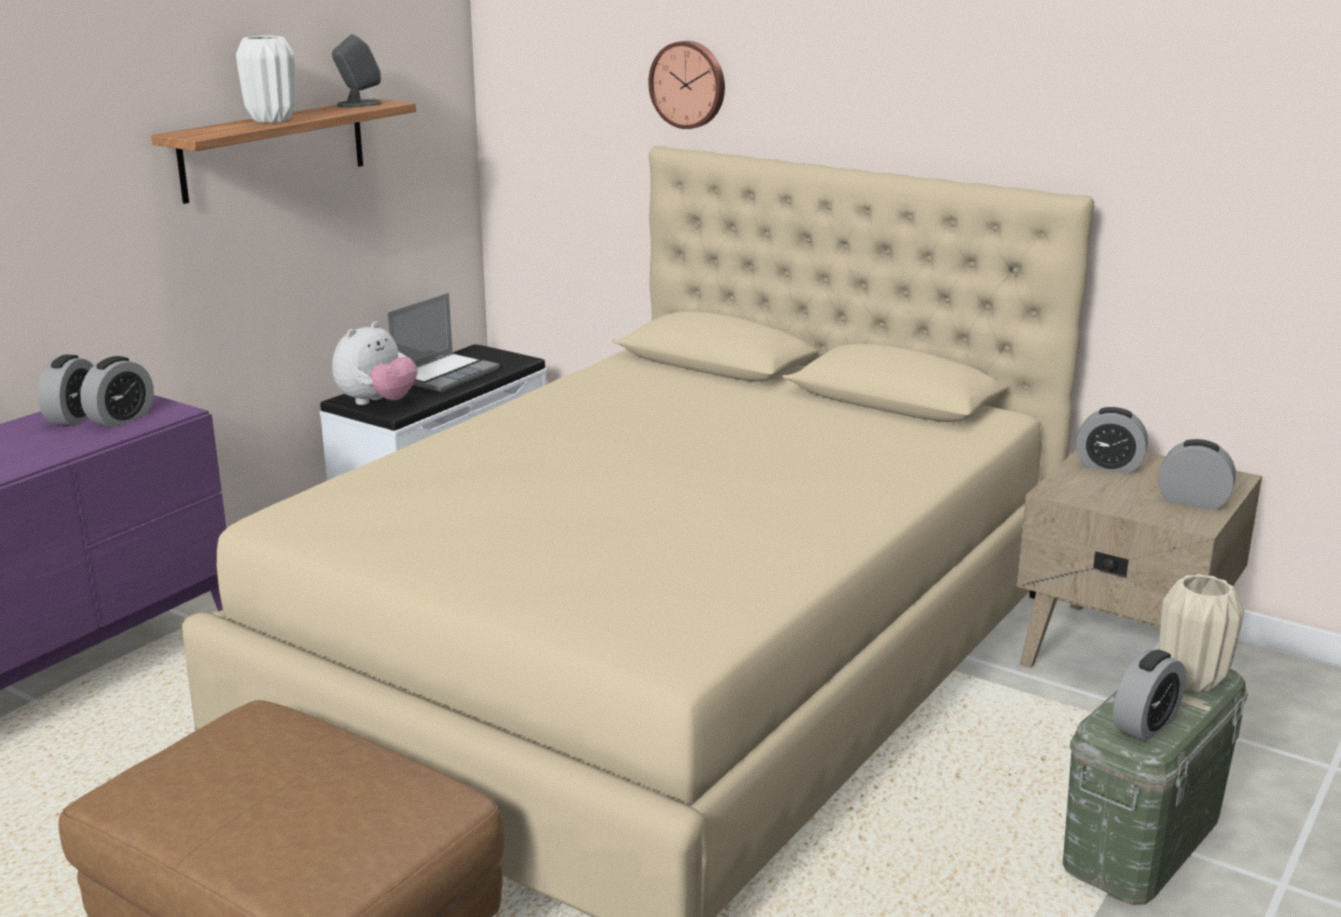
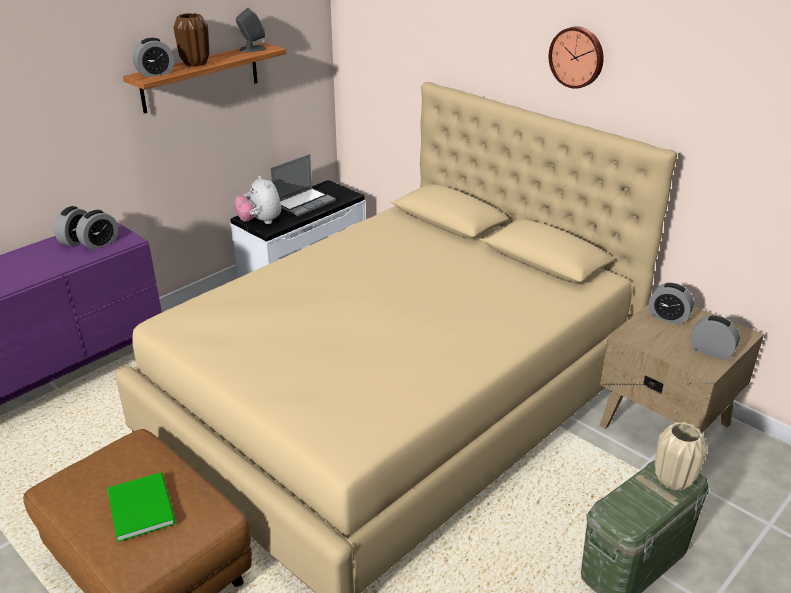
camera: 10 degrees right, 10 degrees up
(271, 120) = (195, 63): white vase -> brown vase
(305, 798) = (143, 505): none -> green book
(377, 403) = (260, 222): plush toy -> plush toy turned 105 degrees clockwise
(689, 84) = (448, 45): wall clock -> wall clock (577, 57)
(1145, 725) = (632, 512): alarm clock -> alarm clock (155, 73)

